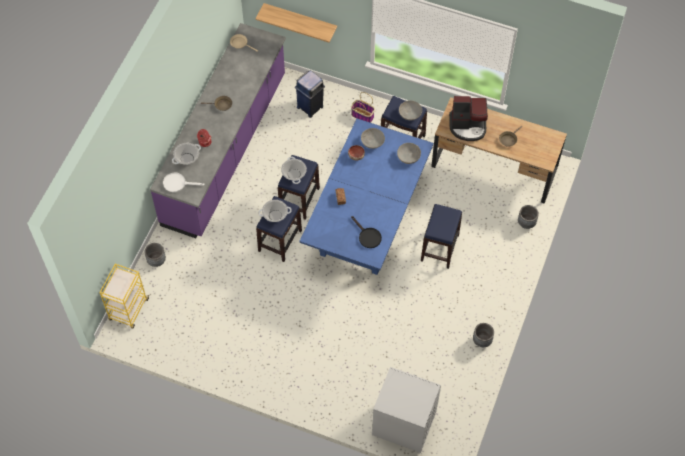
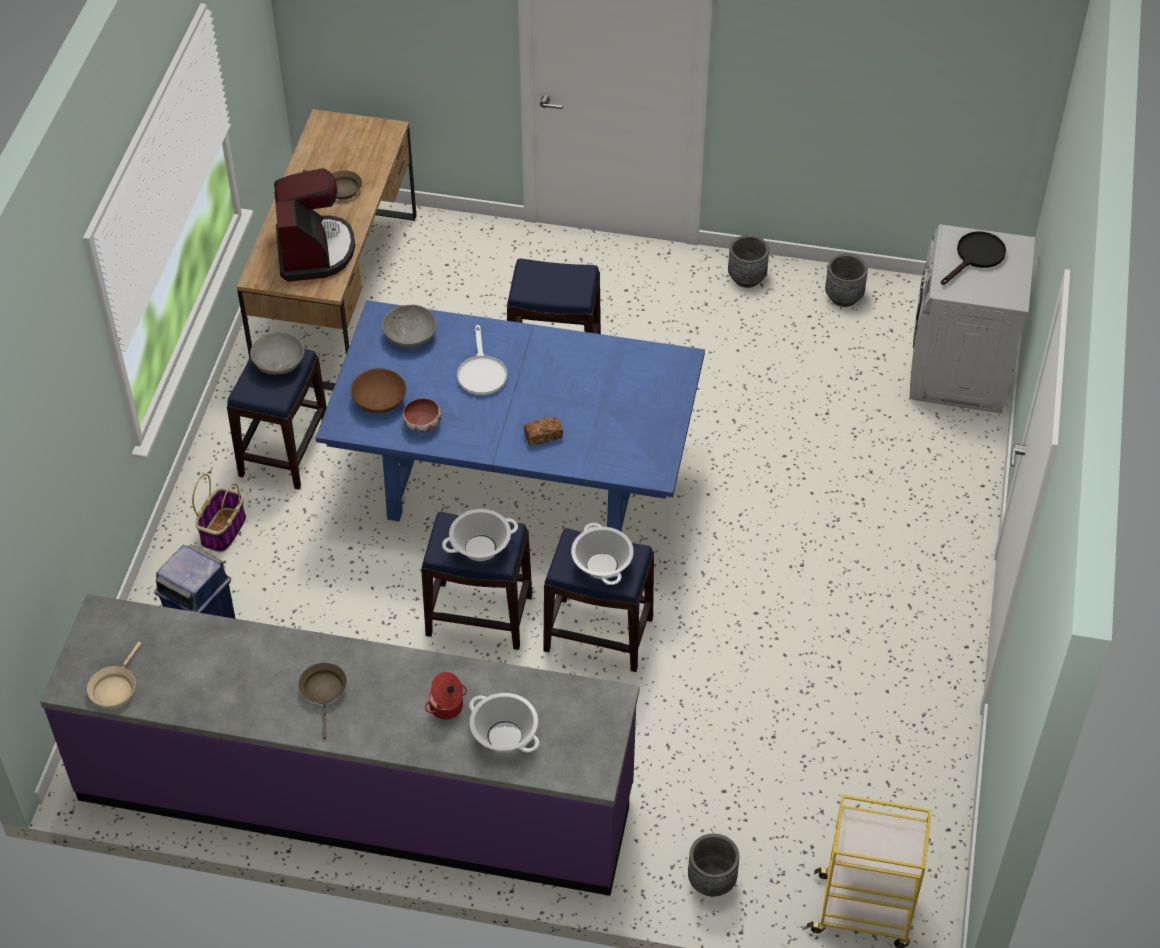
camera: 100 degrees left, 10 degrees down
(178, 183) = (584, 740): white frying pan -> white frying pan (481, 372)
(300, 20) = (57, 535): shelf -> none
(367, 236) = (631, 378): black frying pan -> black frying pan (976, 257)
(372, 142) = (380, 401): grey bowl -> brown bowl
(526, 223) = (467, 237): grey planter -> grey planter (843, 297)

